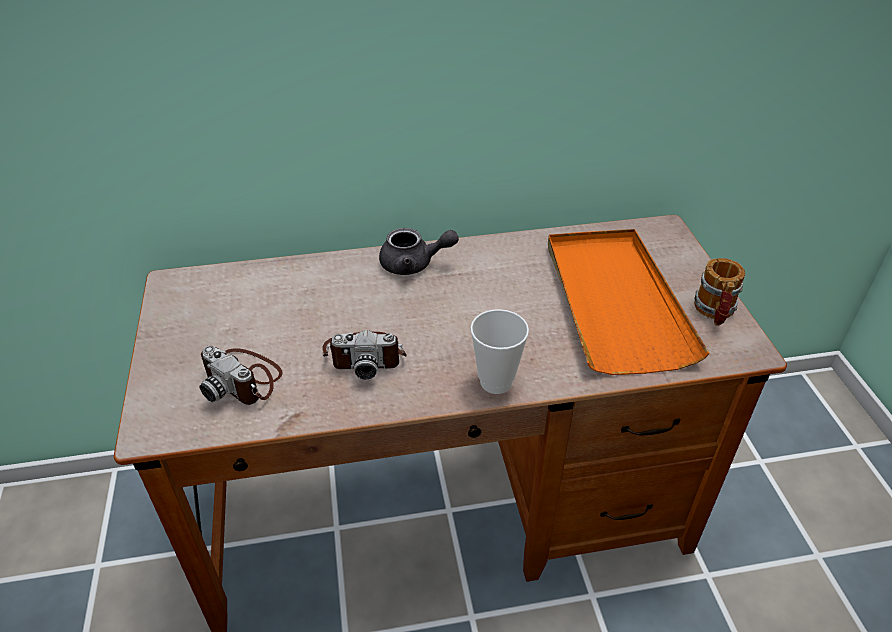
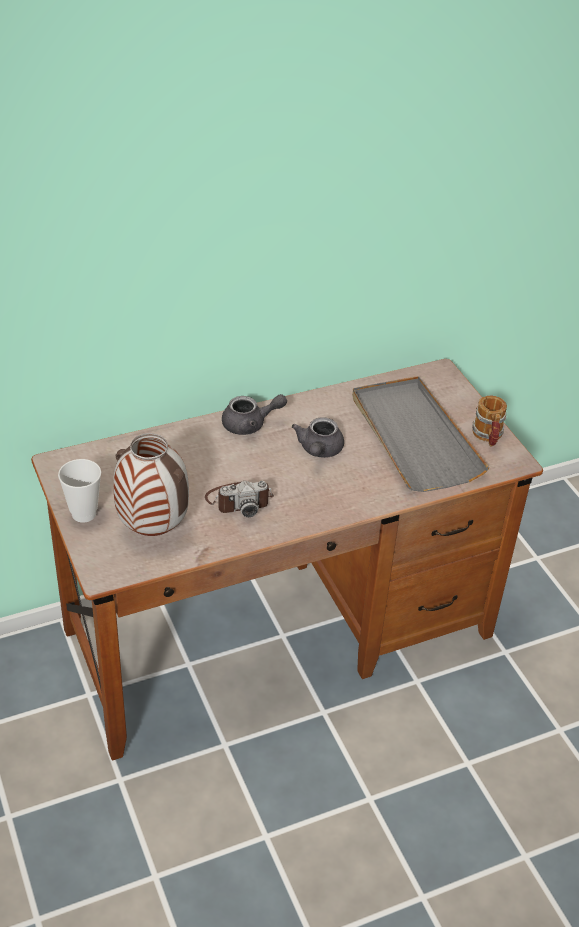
camera: 15 degrees left, 0 degrees up
(243, 379) = (154, 529): camera -> vase
(487, 304) = (319, 451): none -> grey teapot
(496, 382) = (342, 507): cup -> cup (84, 514)
(614, 302) = (414, 437): orange tray -> grey tray

